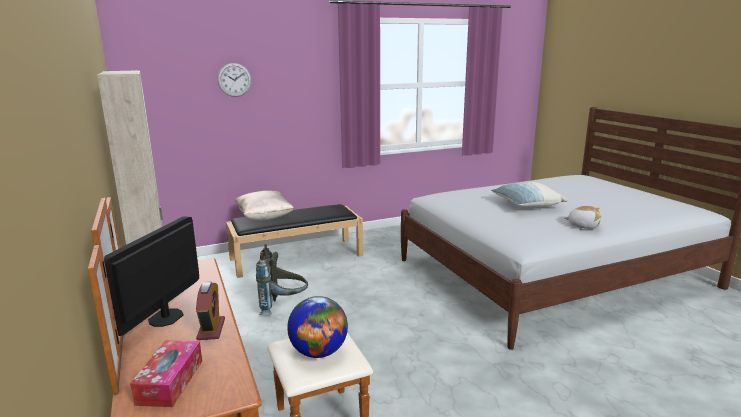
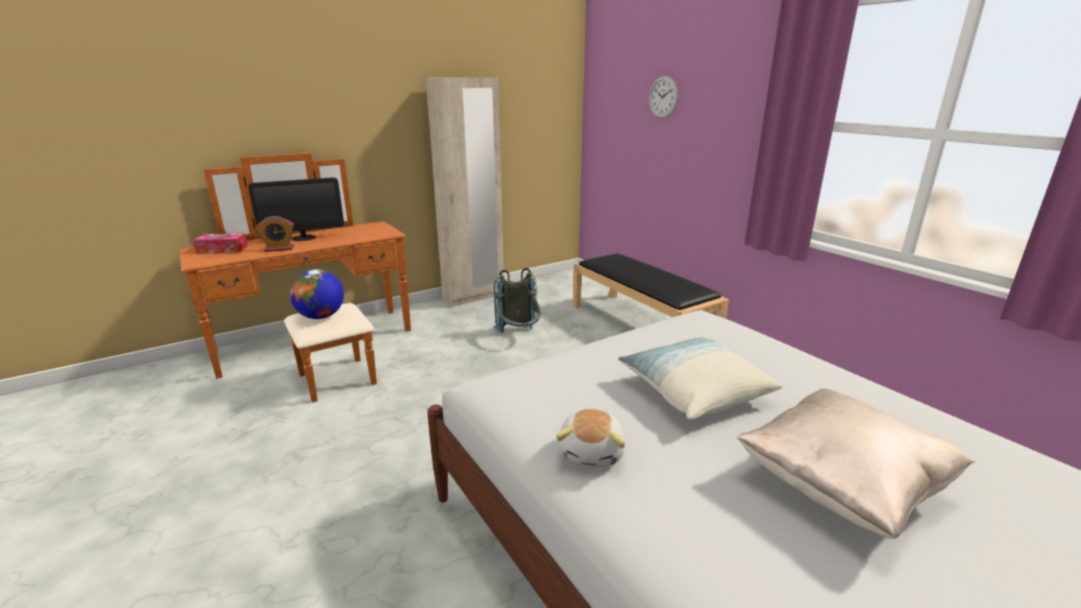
camera: 80 degrees right, 5 degrees up
(166, 317) = (303, 238): monitor -> monitor turned 150 degrees clockwise
(264, 217) = (625, 263): beige pillow -> beige pillow (841, 487)

